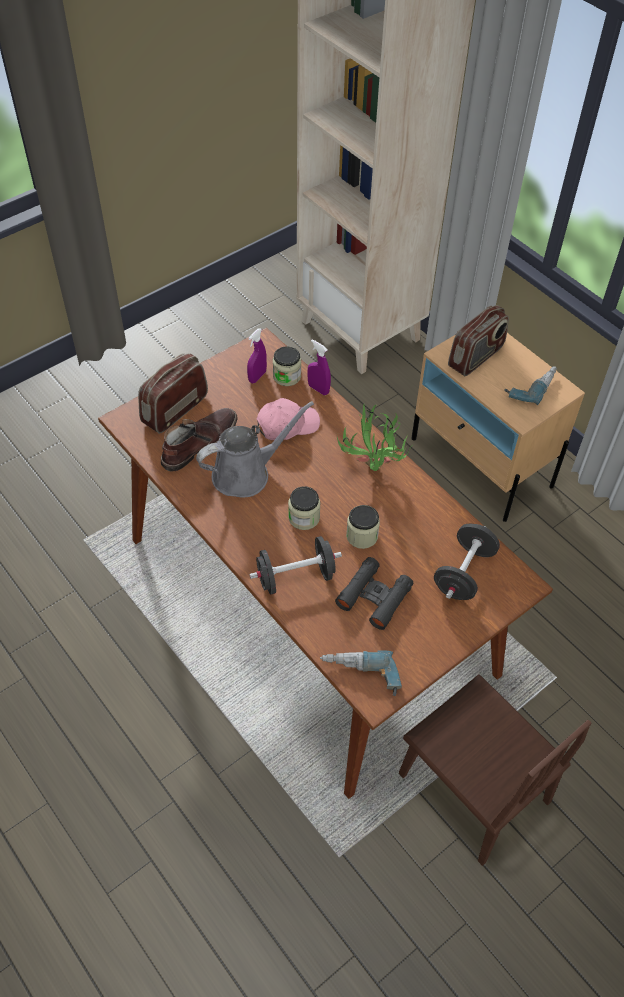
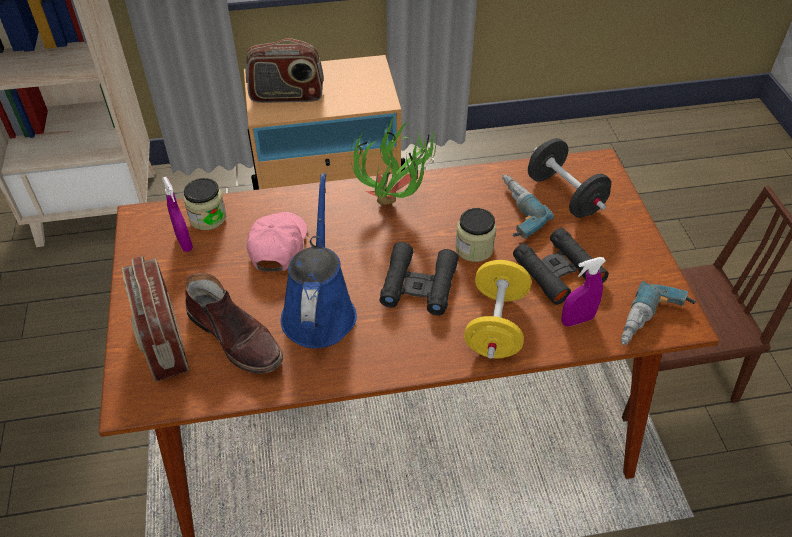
camera: 60 degrees left, 5 degrees down
(198, 443) = (236, 337): brown boot -> brown boot turned 150 degrees clockwise
(246, 473) = (319, 310): grey watering can -> blue watering can
(295, 577) = (495, 325): black dumbbell -> yellow dumbbell
(304, 517) = (418, 285): jar -> black binoculars
(318, 389) = (250, 200): purple spray bottle -> purple spray bottle (577, 320)
(476, 357) = (287, 95): radio -> radio turned 105 degrees clockwise
(530, 386) = (351, 80): power drill -> power drill (512, 212)

